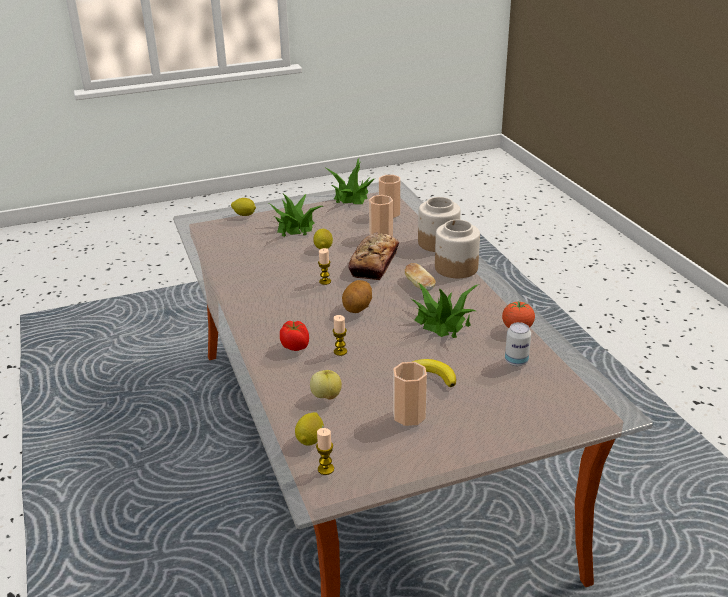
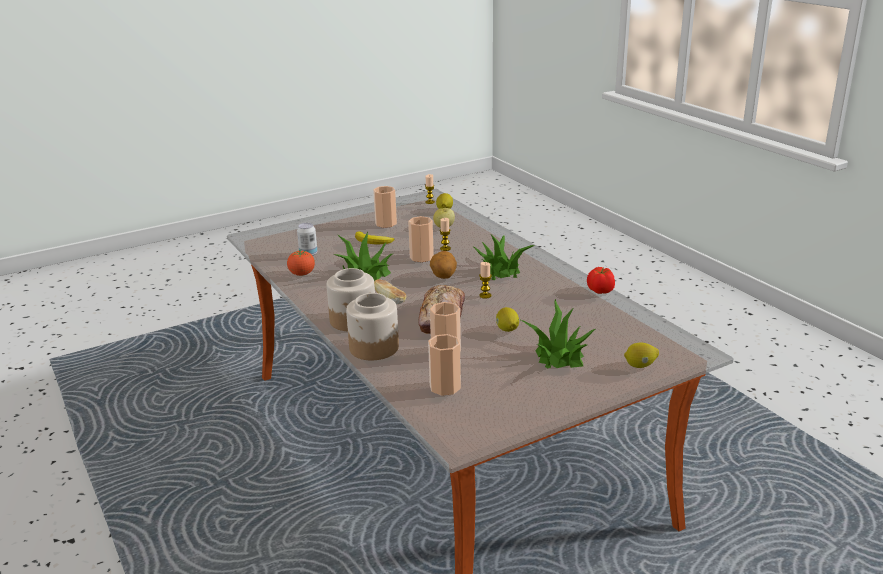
camera: 170 degrees right, 5 degrees down
(295, 346) = (482, 248): tomato -> tomato (600, 291)
(352, 196) = (512, 415): potted plant -> potted plant (500, 269)
(373, 340) = (421, 257): none -> cup

